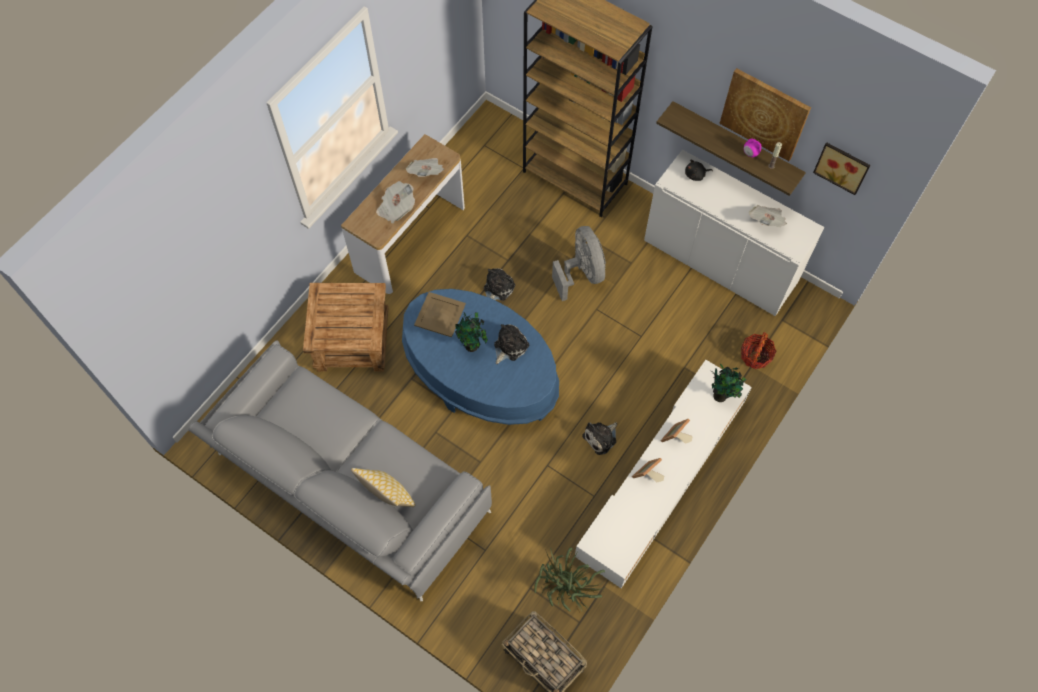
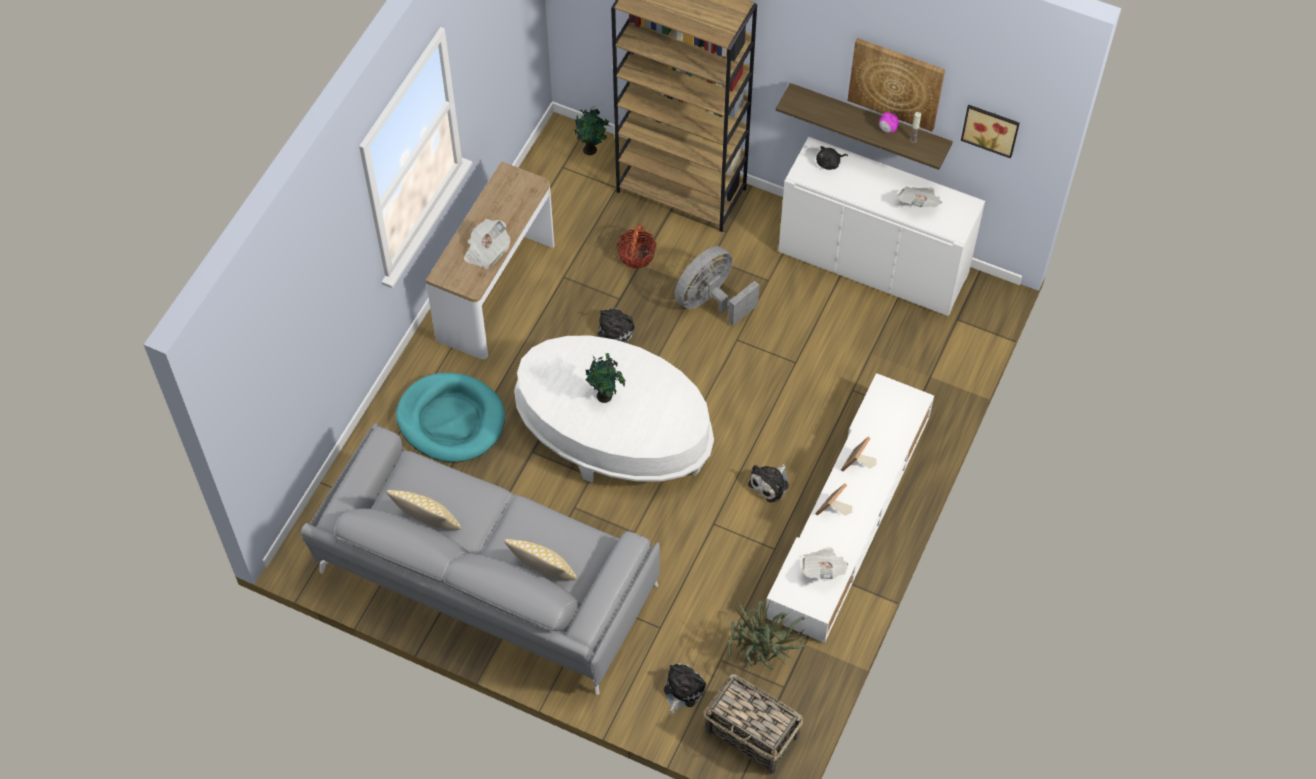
camera: 10 degrees left, 5 degrees down
(301, 435) = (428, 524): none -> pillow
(352, 341) = (451, 420): brown side table -> turquoise dog bed
(426, 173) = (513, 206): newspaper -> newspaper (823, 569)
(439, 314) = (559, 366): beige tray -> none
(480, 373) = (614, 433): blue coffee table -> white coffee table
(509, 346) = (648, 390): plush toy -> plush toy (682, 690)
(581, 273) = (711, 301): grey fan -> grey fan turned 105 degrees counterclockwise
(721, 396) = (901, 411): potted plant -> potted plant (591, 149)
(755, 356) = (933, 364): basket -> basket (636, 255)

